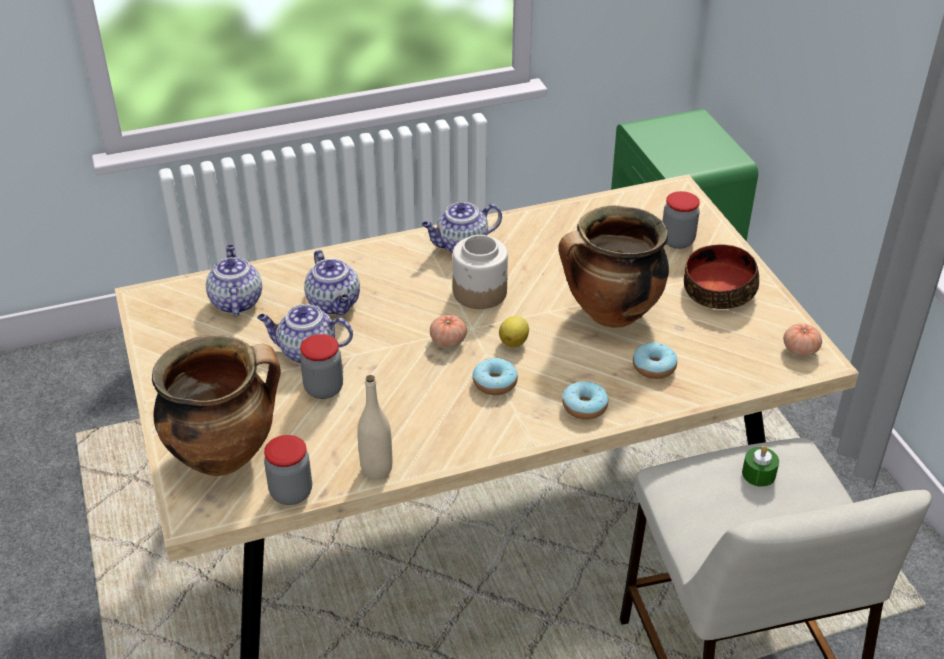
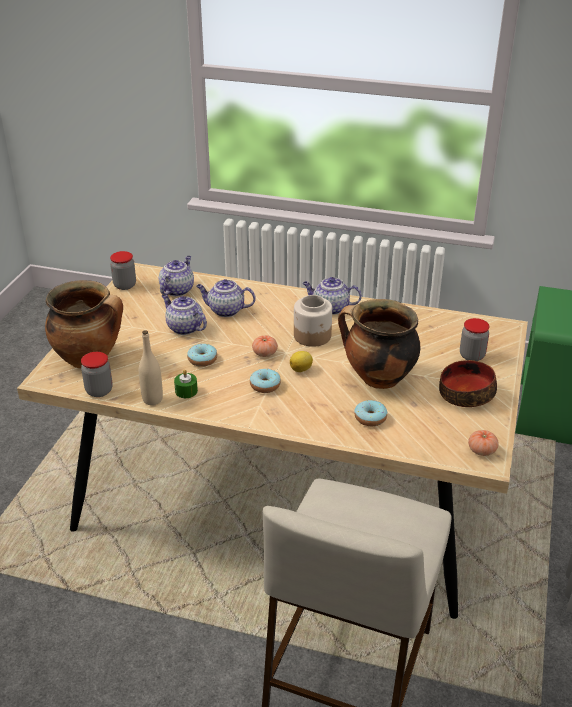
camera: 35 degrees right, 5 degrees down
(323, 389) = (172, 349): jar -> jar (125, 285)
(335, 304) = (225, 310): teapot -> teapot turned 90 degrees clockwise
(584, 407) = (302, 420): donut -> donut (202, 360)
(758, 474) = (385, 514): green candle -> green candle (186, 391)

